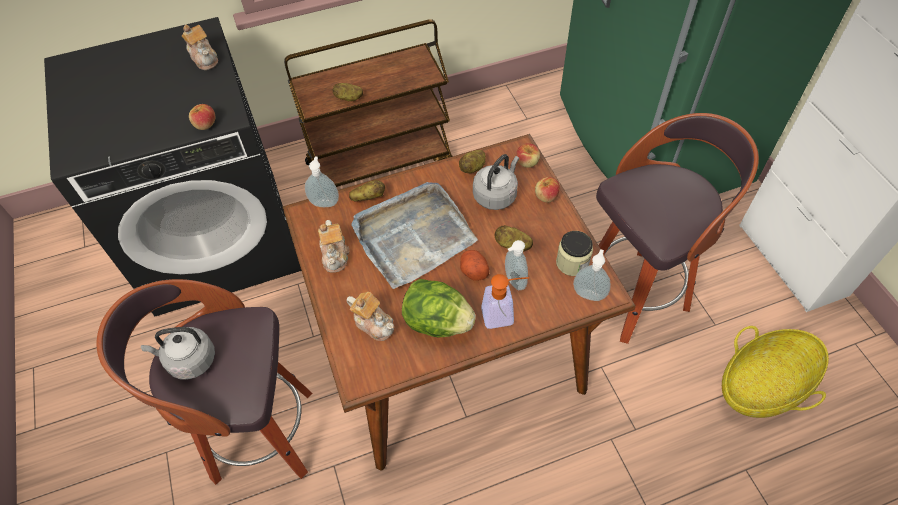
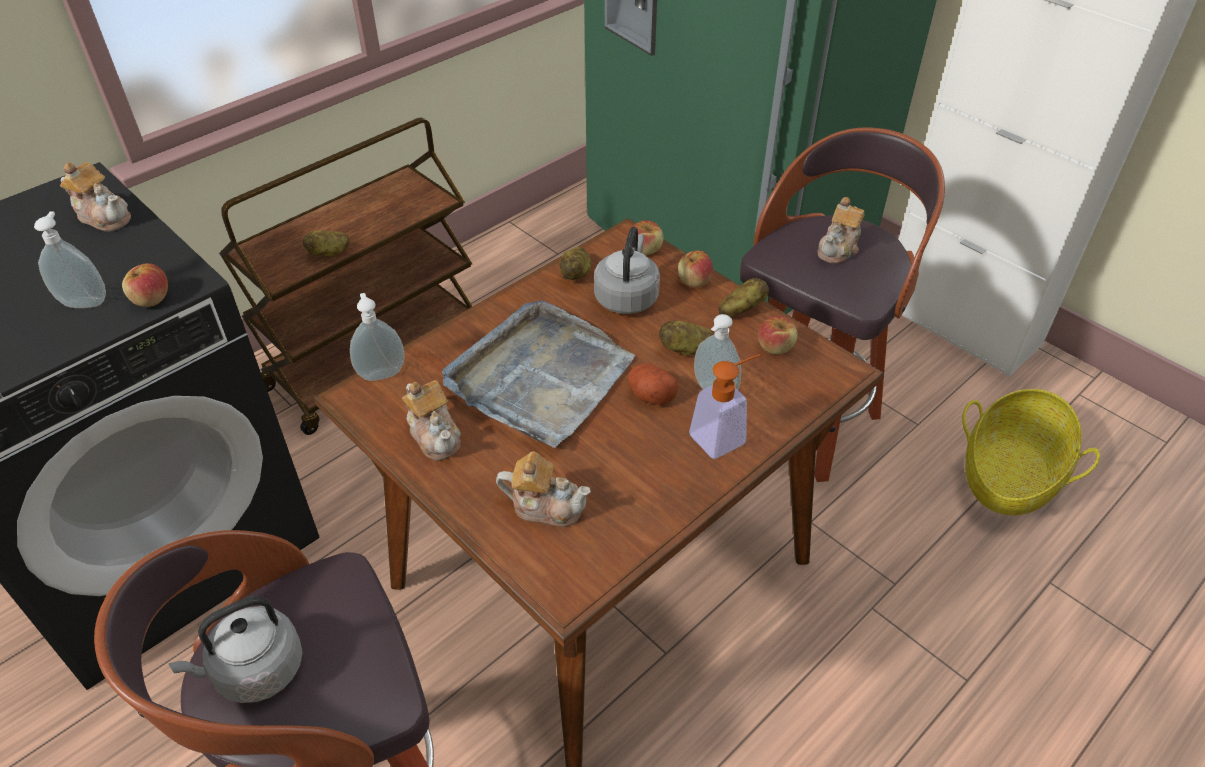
camera: 25 degrees left, 10 degrees down
(368, 197) = (445, 348): potato -> potato (741, 310)
(437, 322) = (638, 474): lettuce -> none
(572, 263) = (775, 347): jar -> apple
(589, 294) = (819, 376): soap dispenser -> soap dispenser (85, 301)
(669, 197) = (838, 249): none -> teapot

